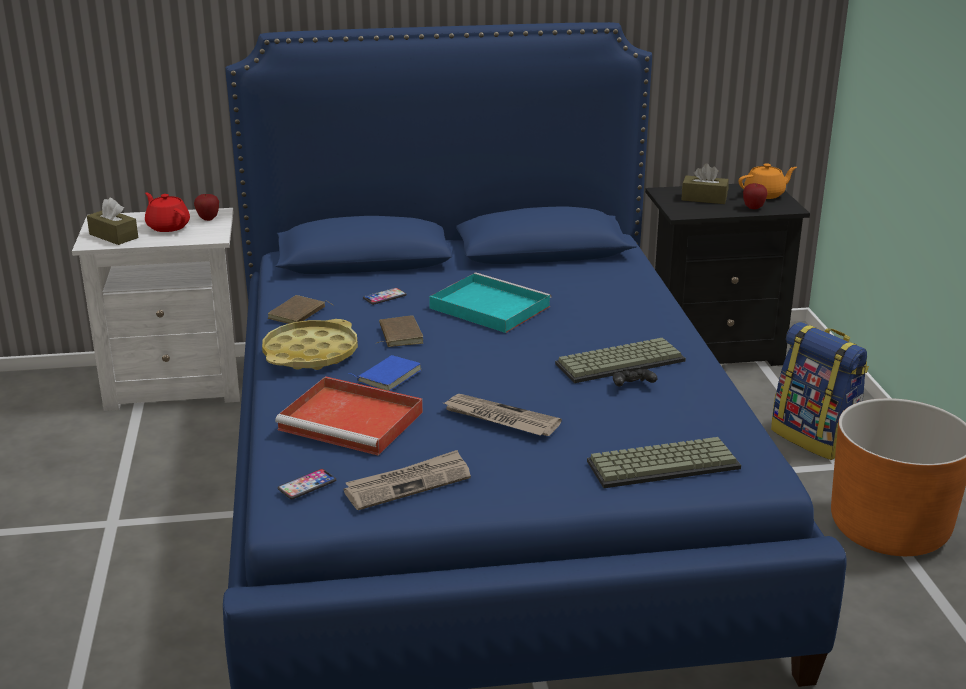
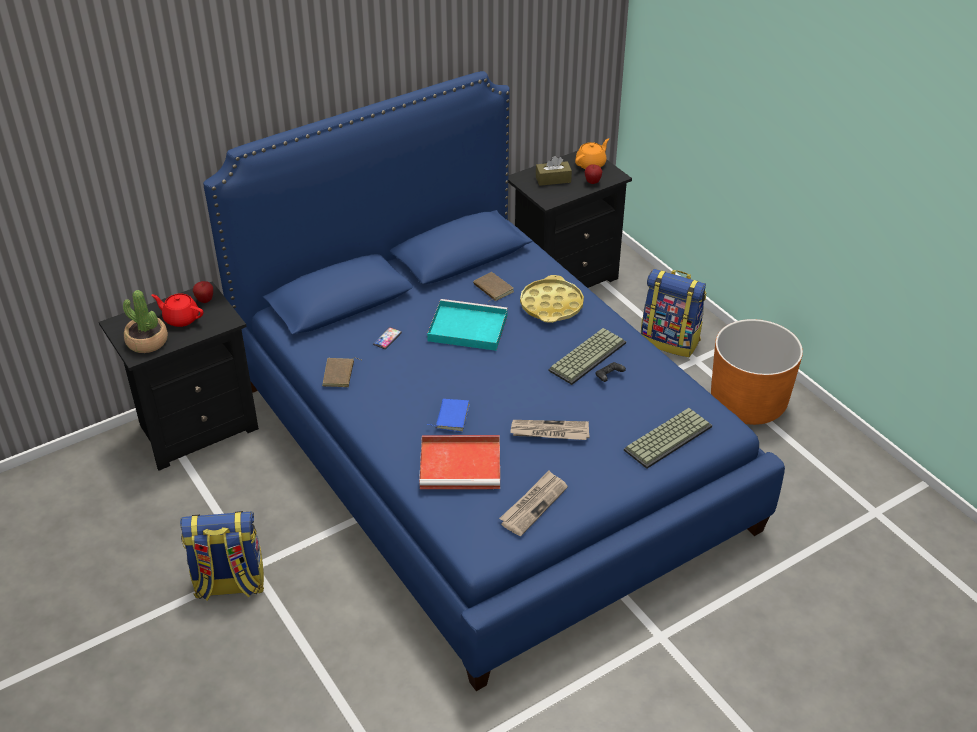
camera: 25 degrees left, 15 degrees up
(70, 532) = (229, 584): none -> backpack
(113, 236) = (147, 341): brown tissue box -> potted plant
(177, 385) = (196, 427): white nightstand -> black nightstand
(307, 485) = (475, 527): phone -> none
(311, 353) = (381, 411): yellow tray -> yellow tray (551, 305)
(399, 335) = (427, 374): brown book -> brown book (492, 289)

